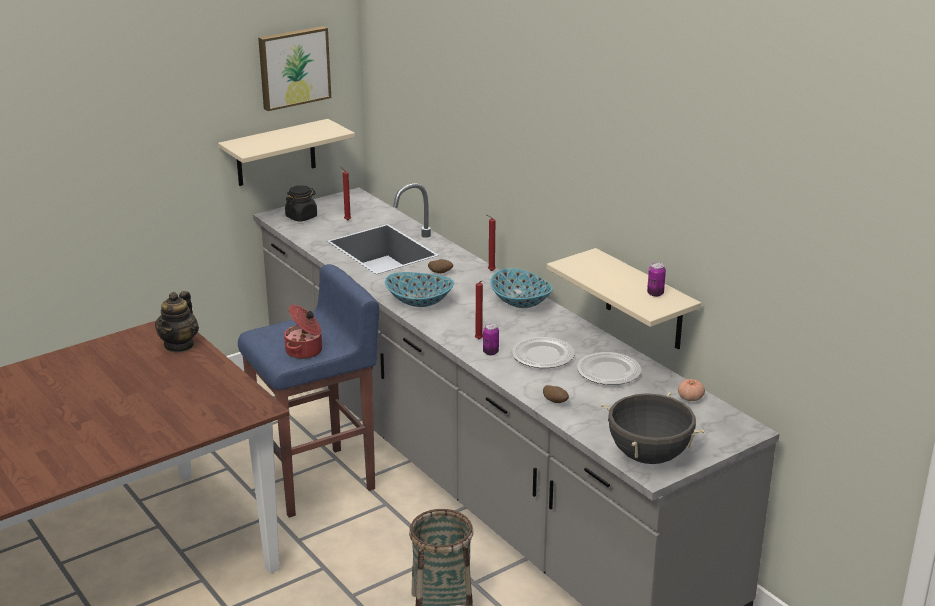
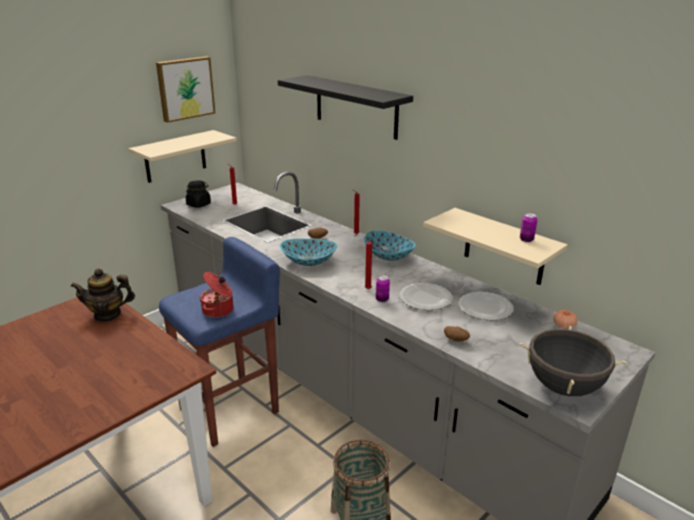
camera: 10 degrees left, 0 degrees up
(179, 345) = (107, 315): teapot -> teapot turned 75 degrees clockwise
(494, 111) = (356, 106): none -> black shelf

